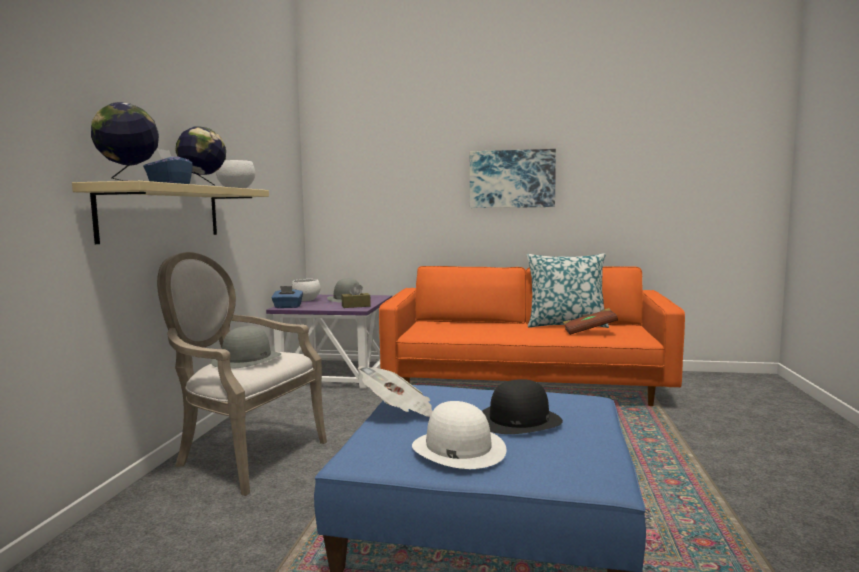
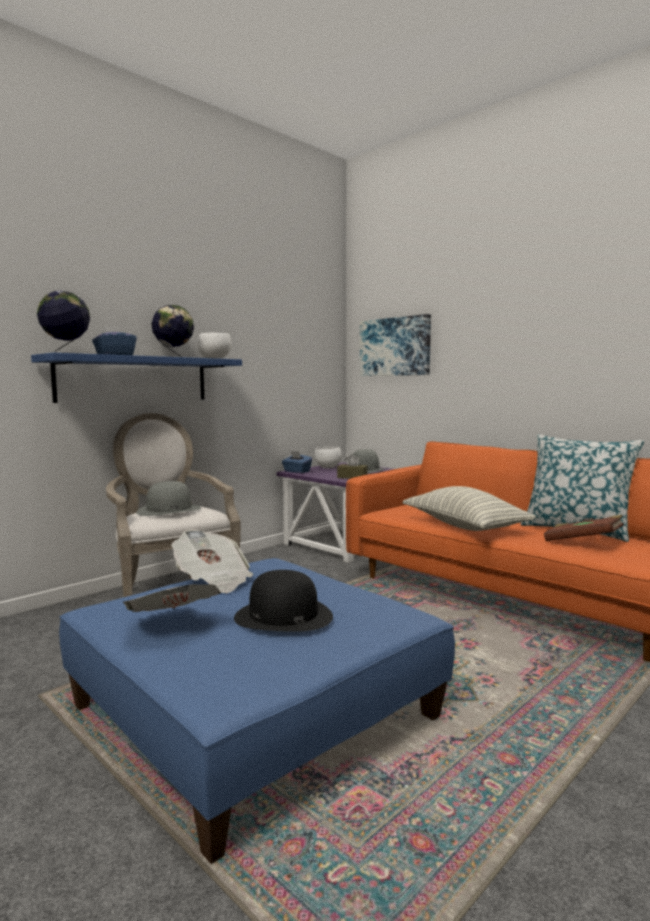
camera: 35 degrees right, 0 degrees up
(163, 213) = (134, 379): beige shelf -> blue shelf
(458, 448) = (174, 624): white hat -> newspaper
(497, 334) = (464, 526): none -> pillow
(512, 179) = (546, 342): picture -> picture (395, 347)

